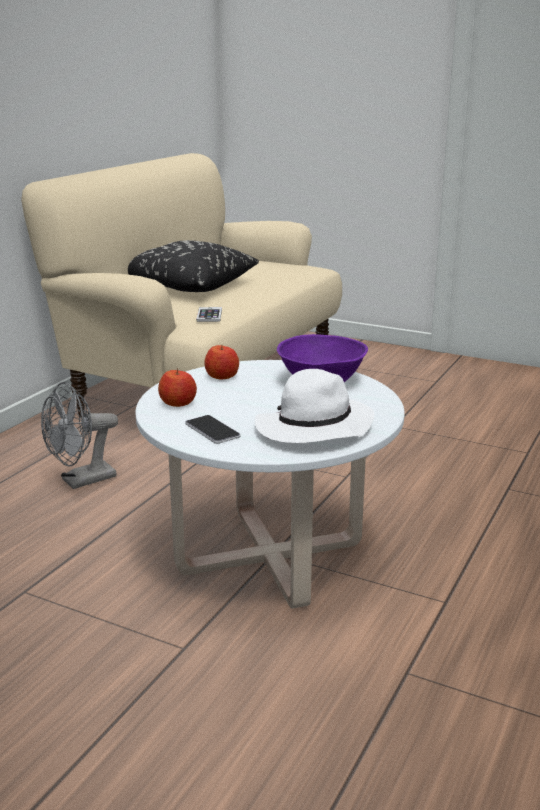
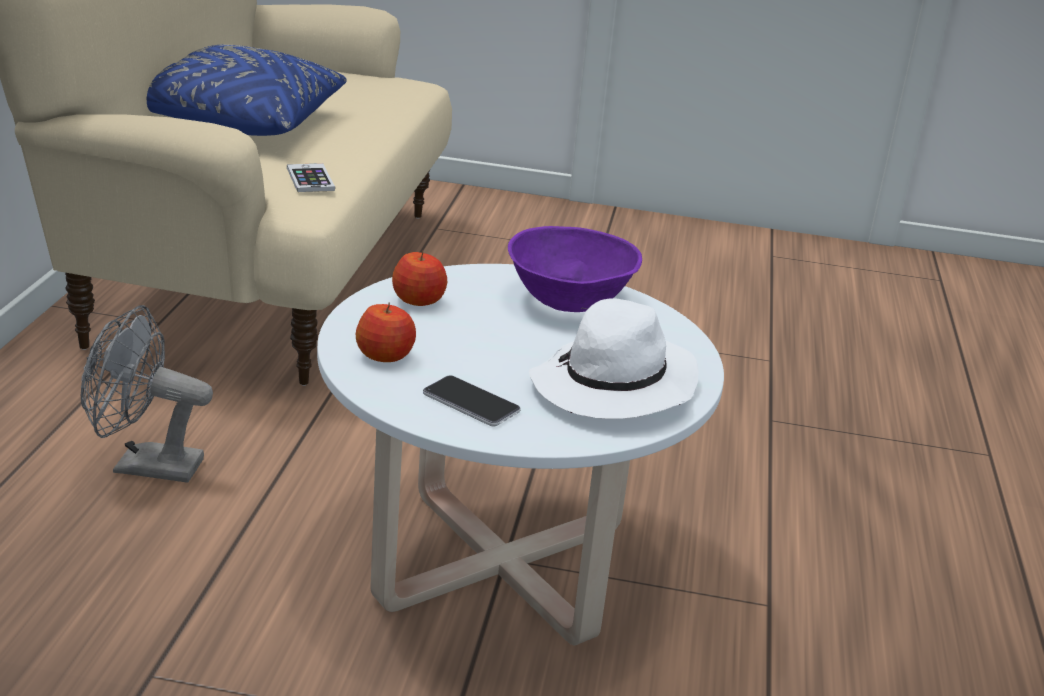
camera: 20 degrees left, 5 degrees up
(81, 481) = (145, 466): grey fan -> grey fan turned 60 degrees clockwise
(187, 286) = (237, 122): black pillow -> blue pillow

